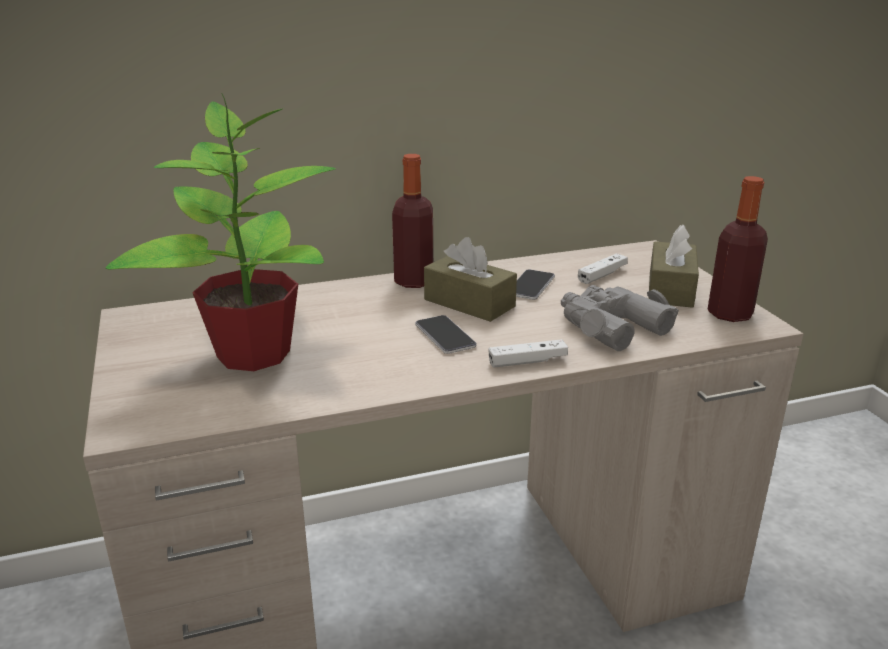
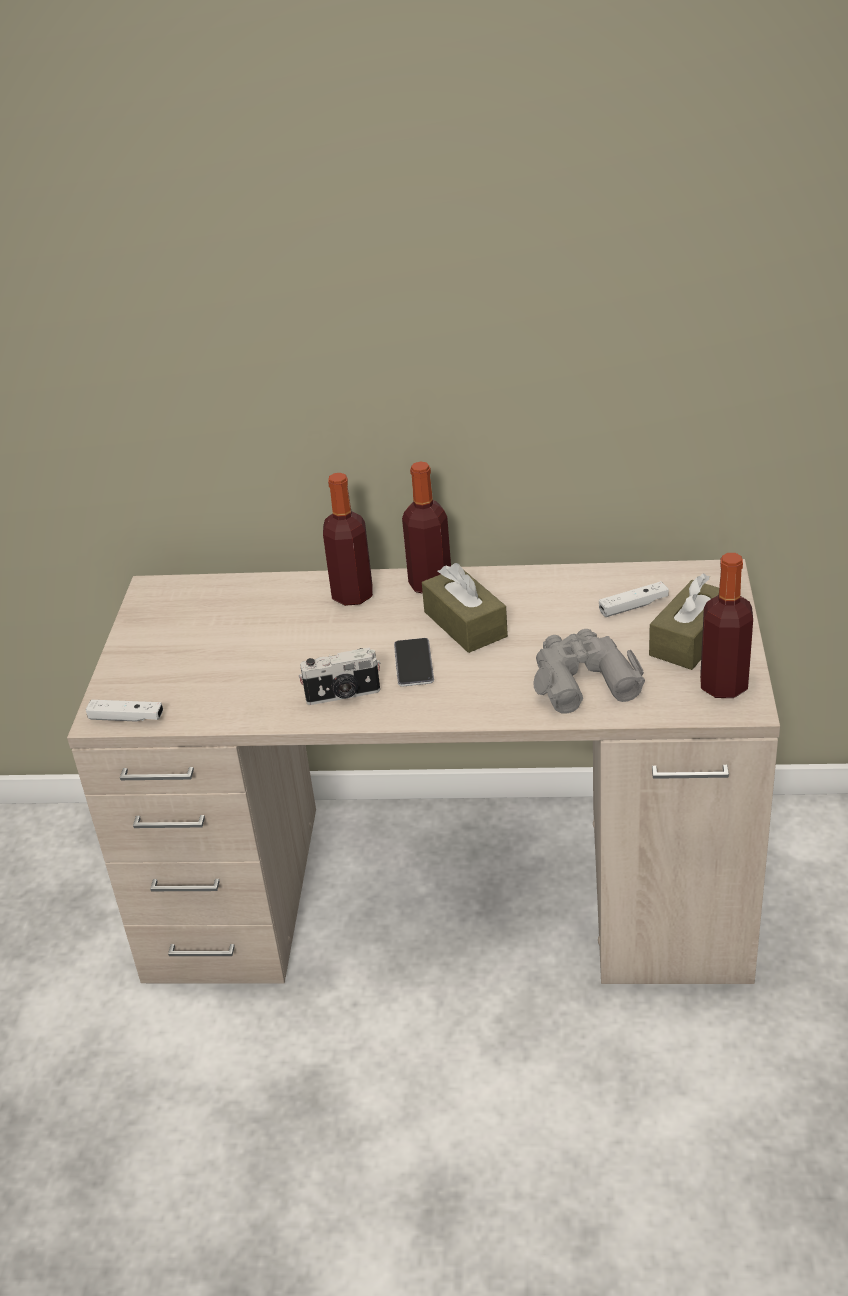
camera: 25 degrees right, 10 degrees up
(252, 353) = (234, 653): potted plant -> none
(345, 296) = (352, 595): none -> bottle
(393, 369) = (343, 695): none -> camera
(527, 361) = (468, 709): white game controller -> white game controller (126, 718)
(531, 286) = (545, 610): phone -> none

